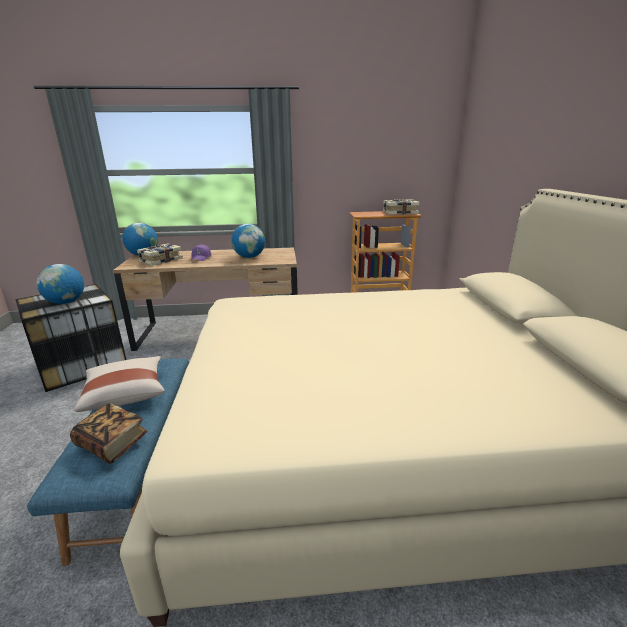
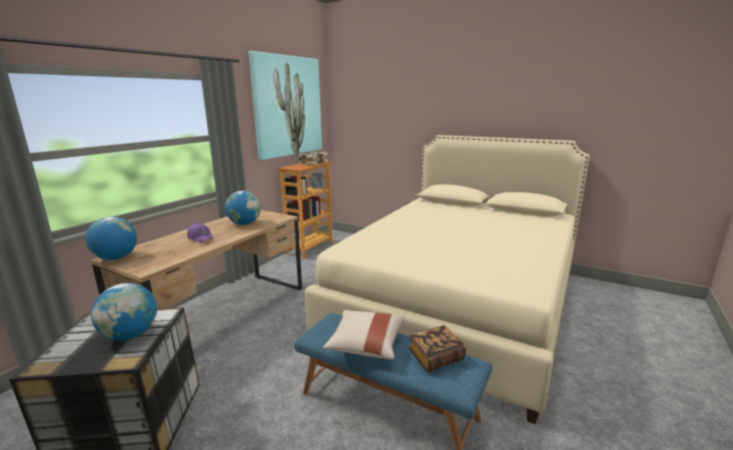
camera: 55 degrees left, 5 degrees down
(160, 260) = (163, 253): book -> none
(378, 140) = (287, 106): none -> picture

